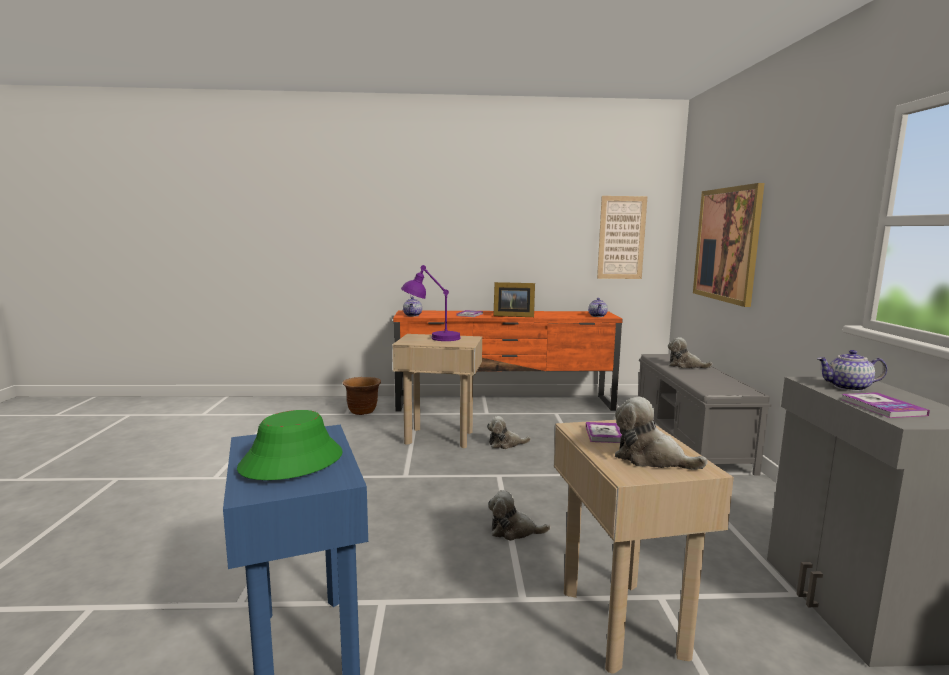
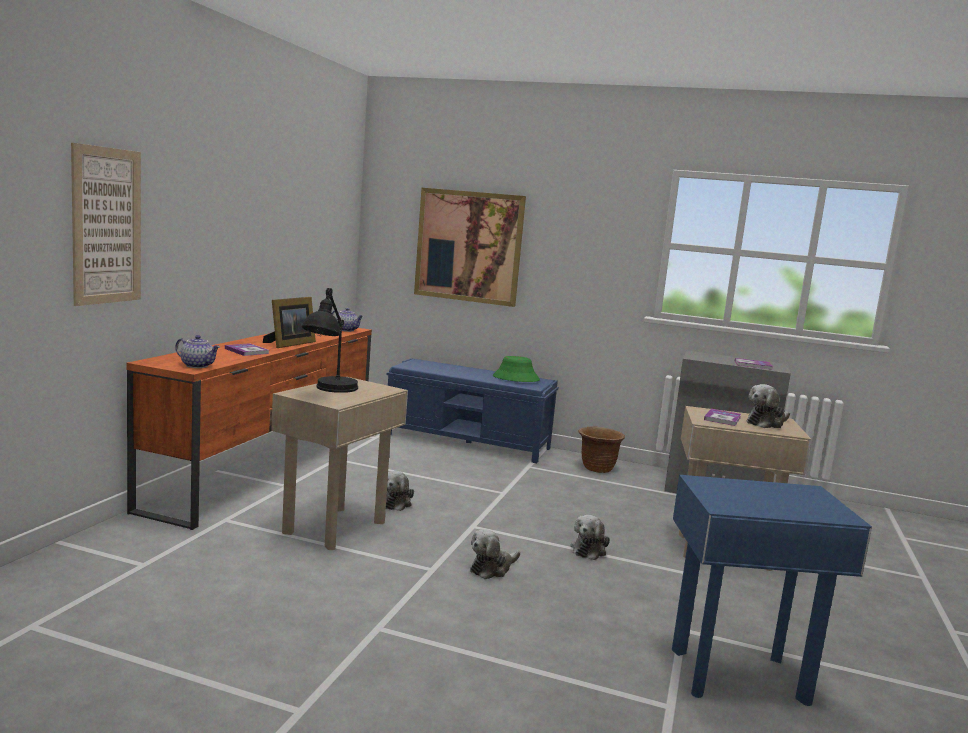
camera: 70 degrees left, 0 degrees up
(292, 461) = (775, 498): green hat -> green hat (515, 378)
(362, 411) = (151, 551): brown planter -> brown planter (597, 468)
(432, 338) = (329, 391): purple table lamp -> black table lamp
(621, 238) = (328, 231): picture -> picture (107, 226)
(685, 365) = (453, 370): plush toy -> plush toy (492, 568)
(690, 440) = (468, 442): grey bench -> blue bench
(848, 388) = (713, 358): teapot -> none

